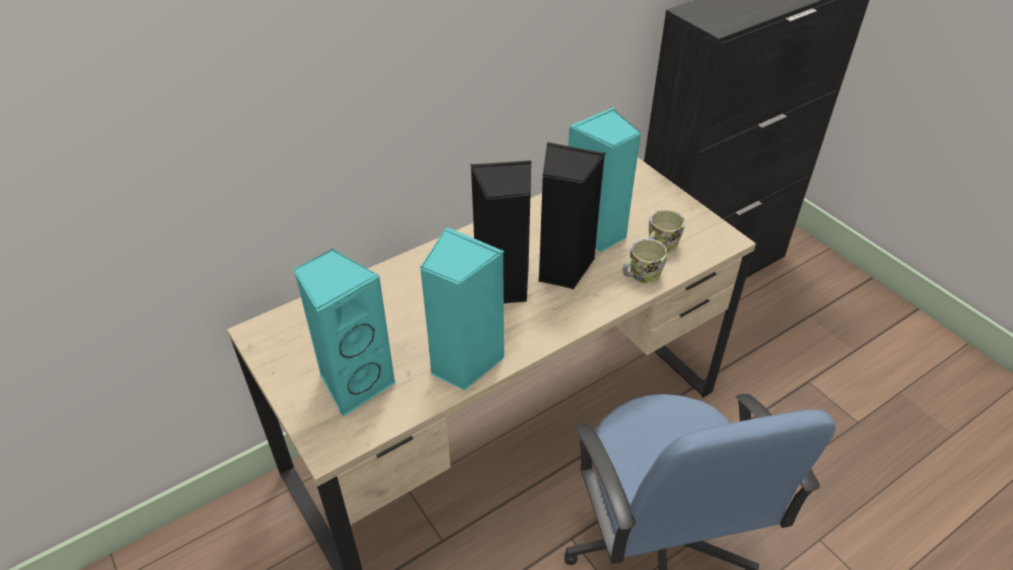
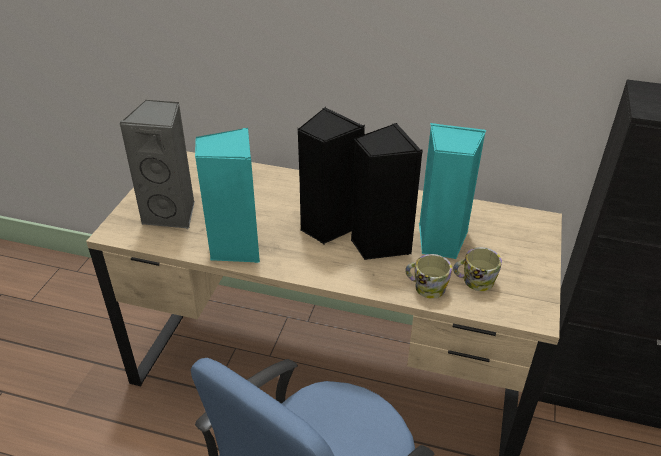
camera: 50 degrees right, 5 degrees down
(355, 383) = (173, 214): turquoise speaker -> grey speaker

